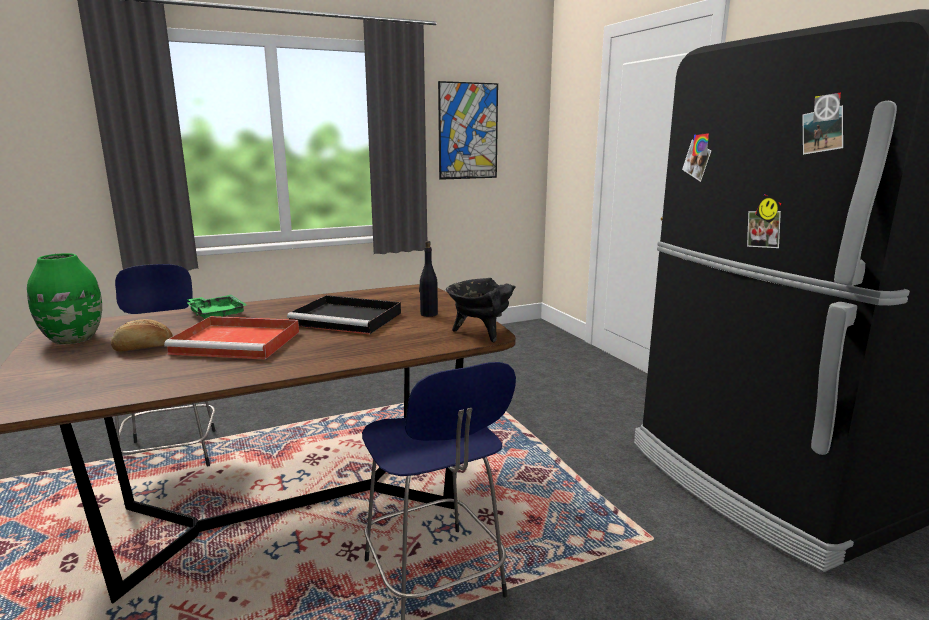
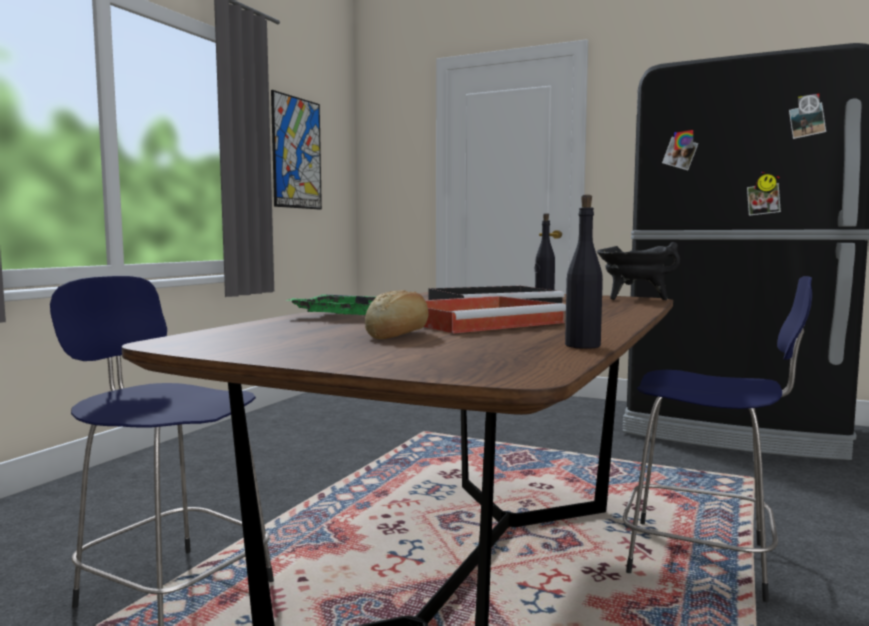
camera: 40 degrees left, 10 degrees down
(74, 339) = (256, 343): green vase -> none
(147, 391) = (583, 345): none -> black bottle

